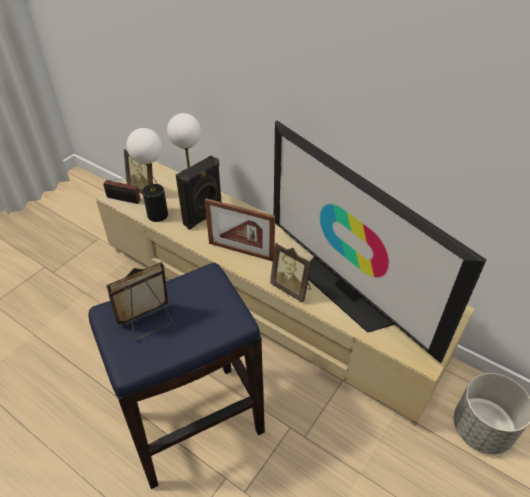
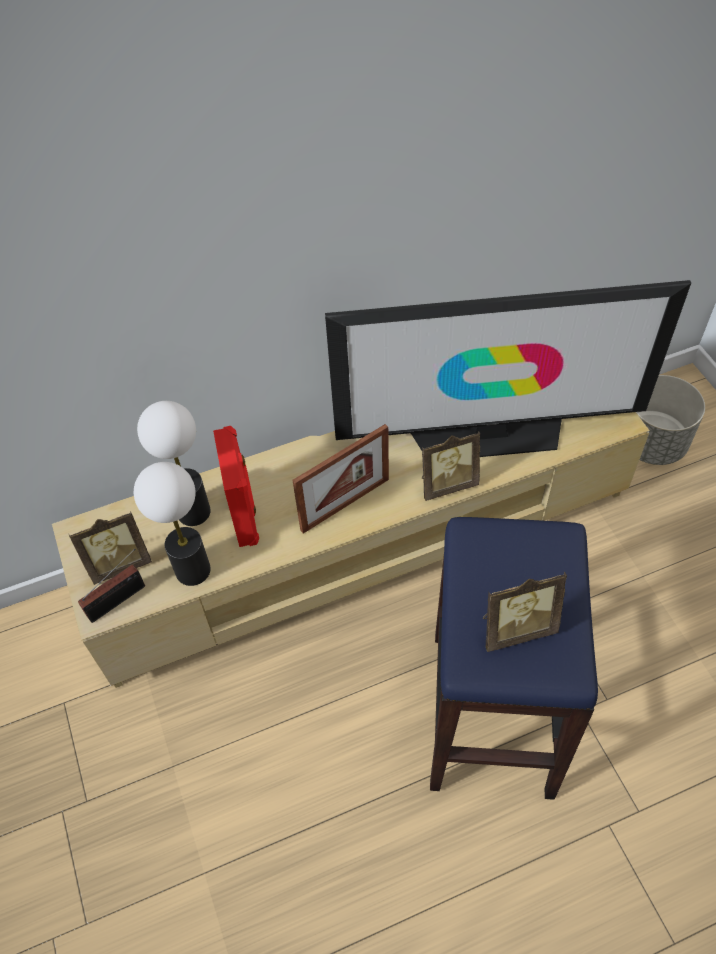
camera: 55 degrees left, 10 degrees up
(148, 323) = (515, 628): picture frame -> picture frame turned 105 degrees counterclockwise
(204, 217) = (245, 516): black speaker -> red speaker

